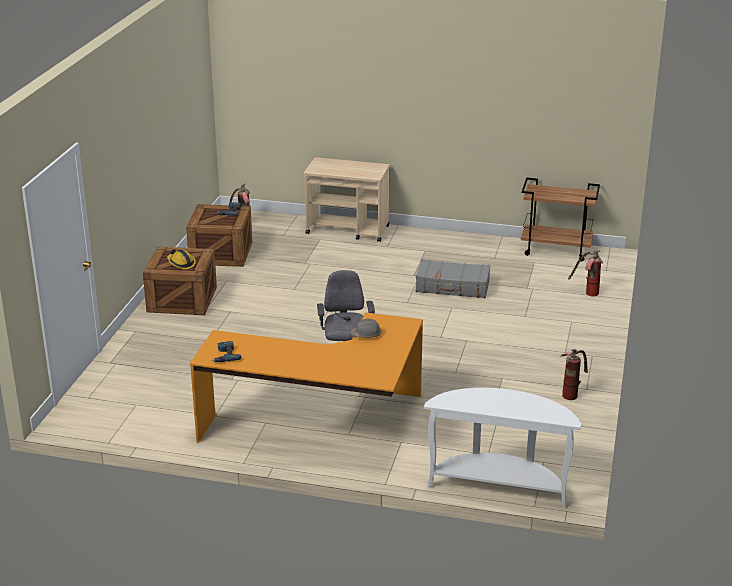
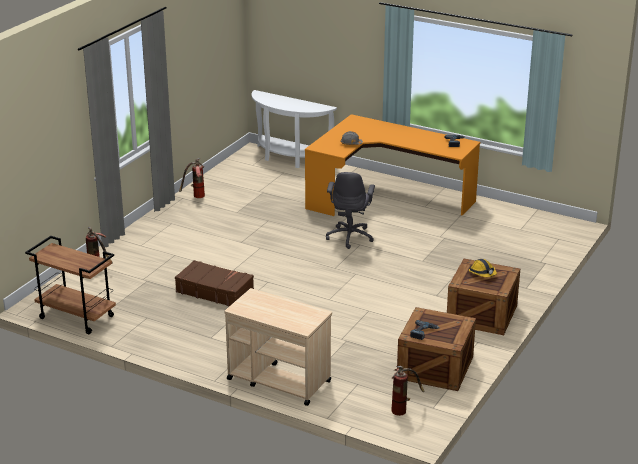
camera: 165 degrees left, 0 degrees up
(452, 287) = (215, 291): grey suitcase -> brown suitcase

